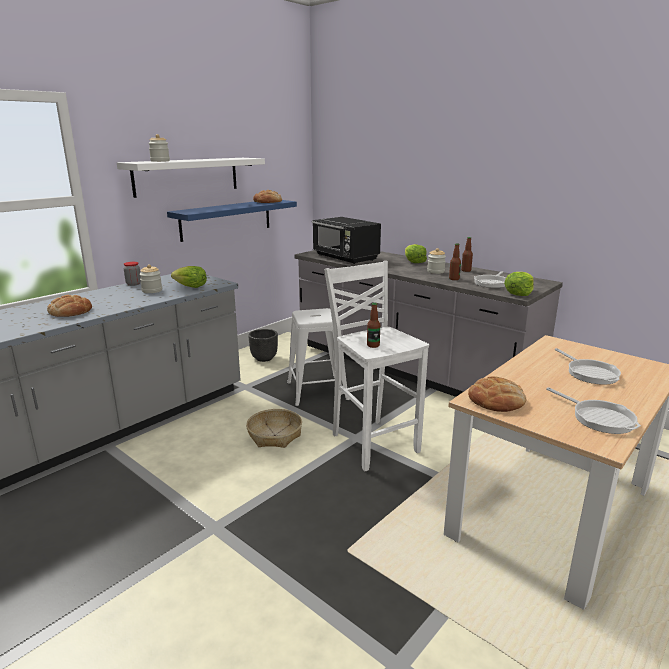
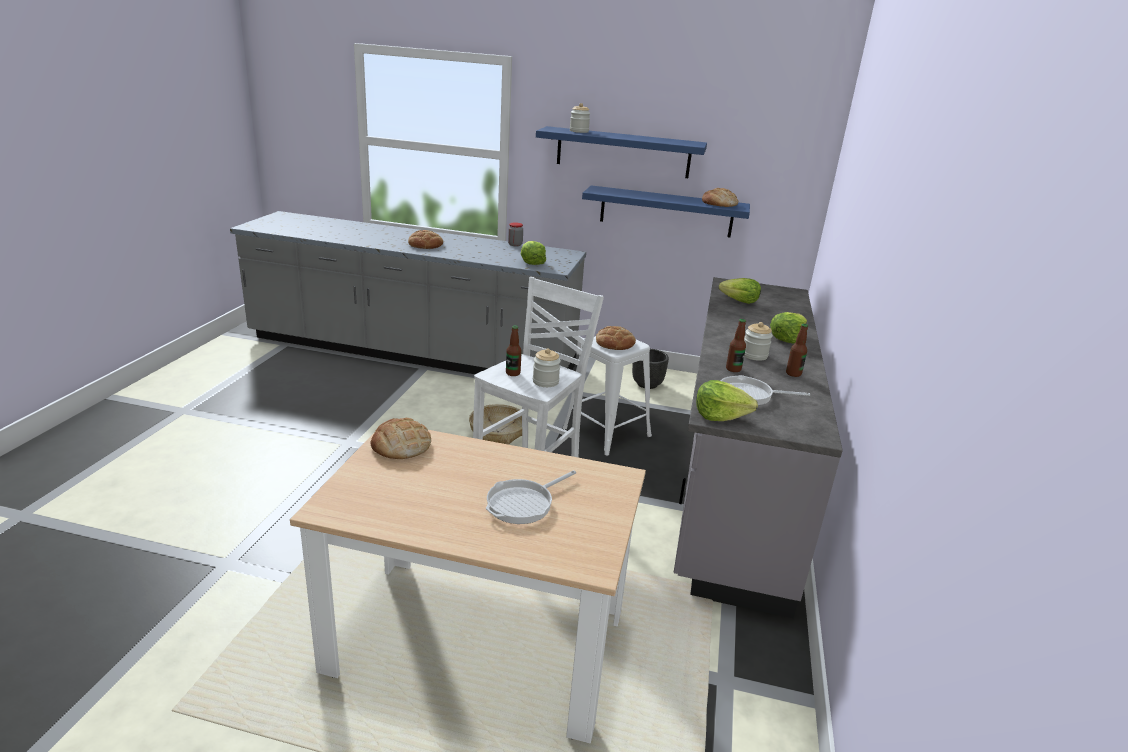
camera: 60 degrees right, 5 degrees up
(152, 290) = (504, 253): jar -> jar (545, 382)
(187, 176) = (623, 152): white shelf -> blue shelf
(316, 315) = (615, 343): none -> bread
(345, 258) = (739, 301): black microwave -> lettuce
(599, 418) = (389, 507): frying pan -> none

